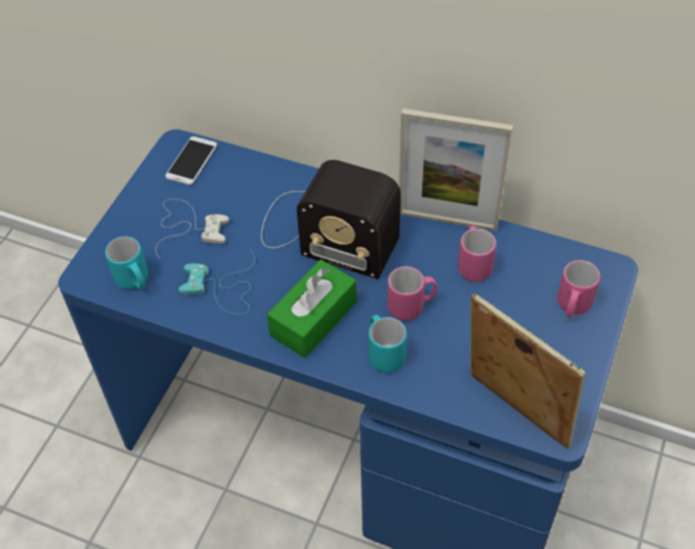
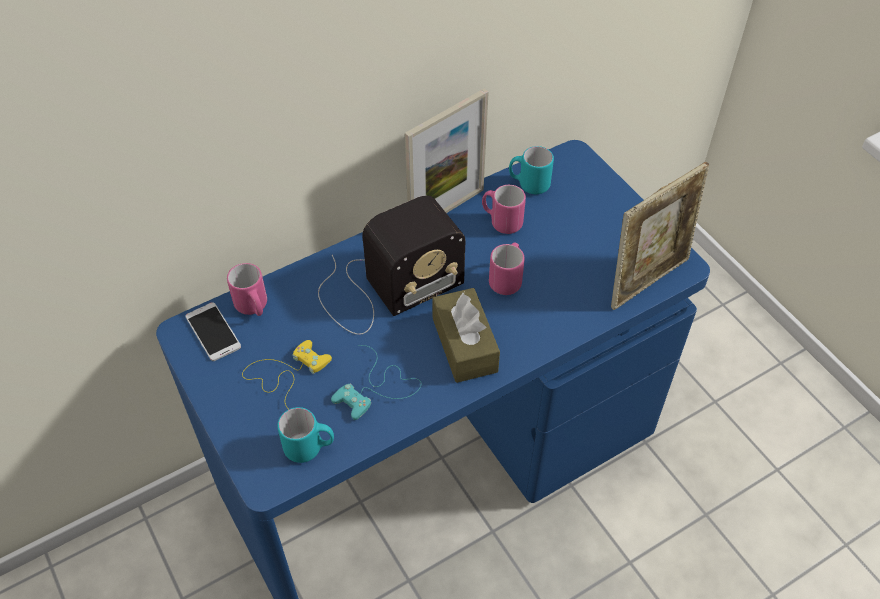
camera: 55 degrees left, 0 degrees up
(188, 226) = (286, 374): white game controller -> yellow game controller
(313, 318) = (464, 345): green tissue box -> brown tissue box
(383, 353) = (535, 321): turquoise mug -> turquoise mug (529, 184)
(514, 412) = (647, 279): picture frame -> picture frame turned 150 degrees clockwise
(572, 307) = (587, 194): pink mug -> pink mug (253, 307)

